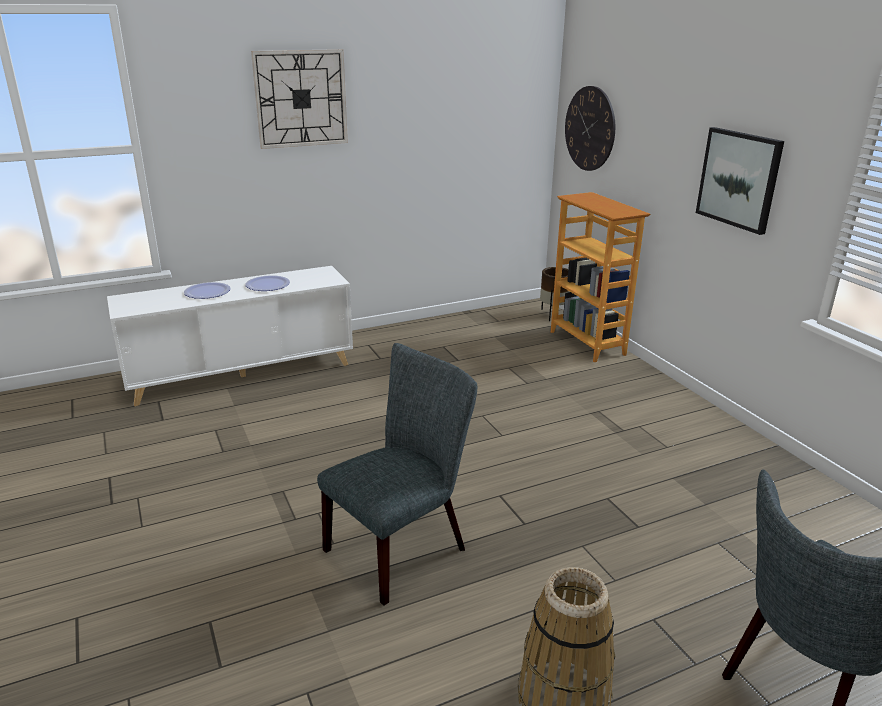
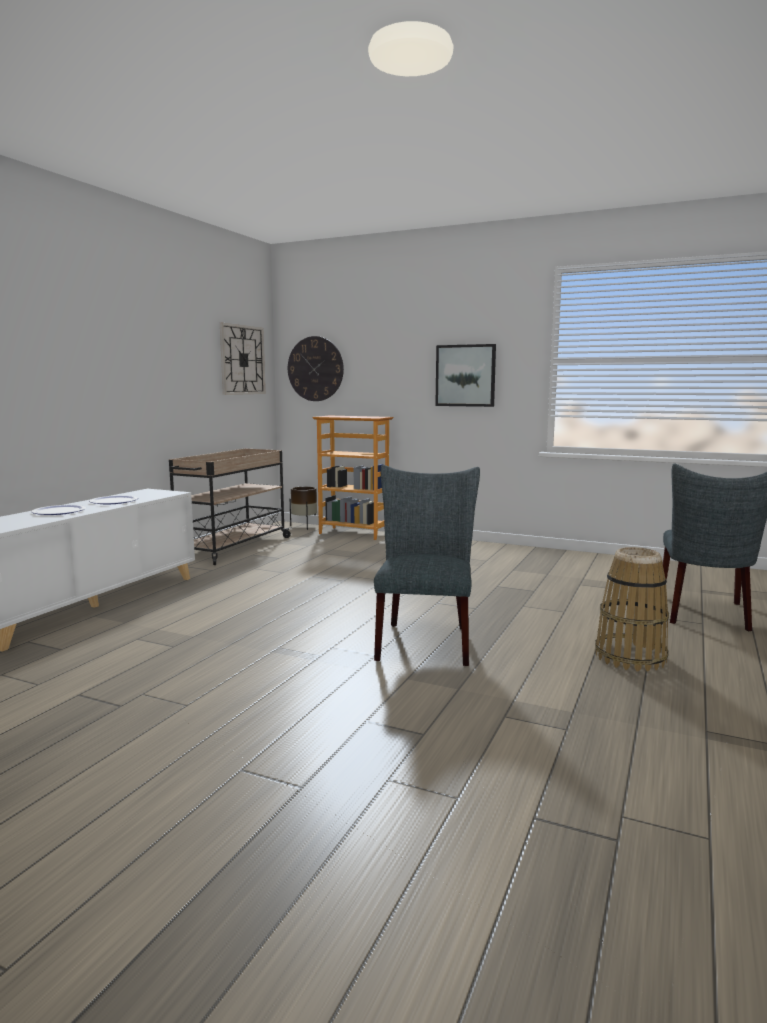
camera: 40 degrees left, 15 degrees down
(301, 98) = (106, 327): wall clock -> wall clock (242, 360)
(440, 330) = (232, 548): none -> beige cart

